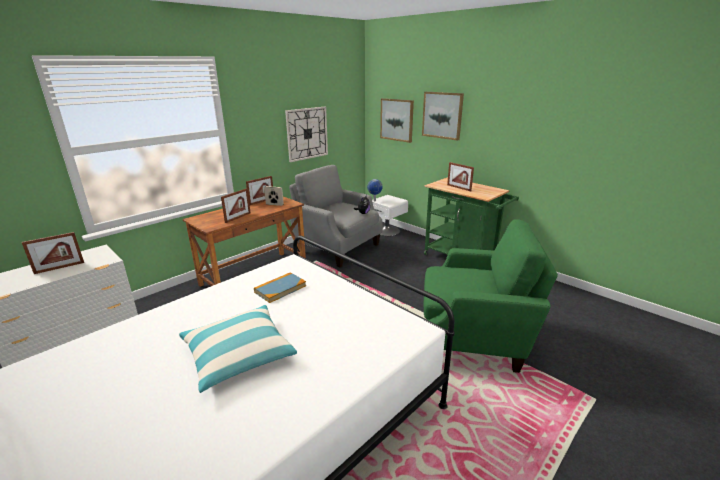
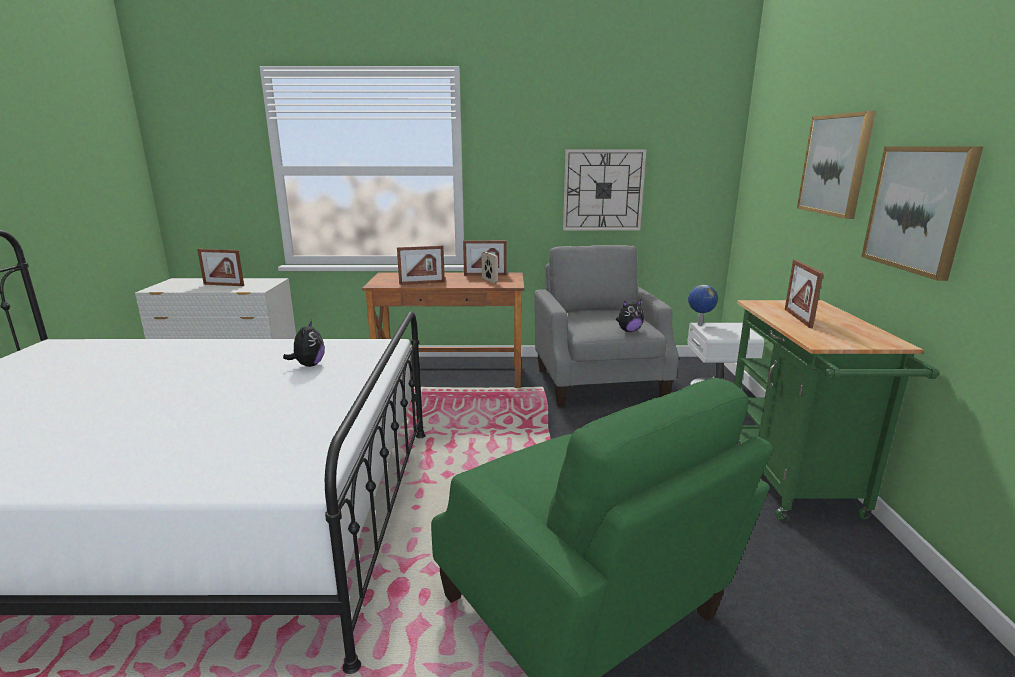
camera: 45 degrees right, 5 degrees down
(239, 354) = (139, 402): pillow -> none
(280, 289) = (308, 365): book -> plush toy
(397, 120) = (774, 179): picture -> picture (918, 209)

